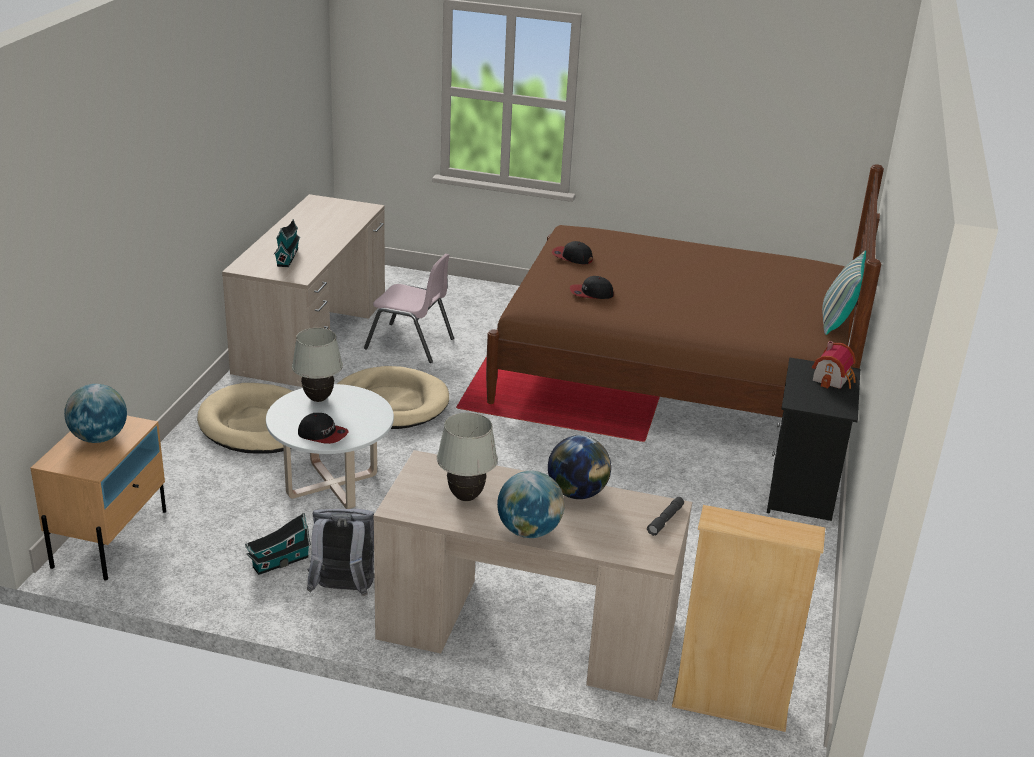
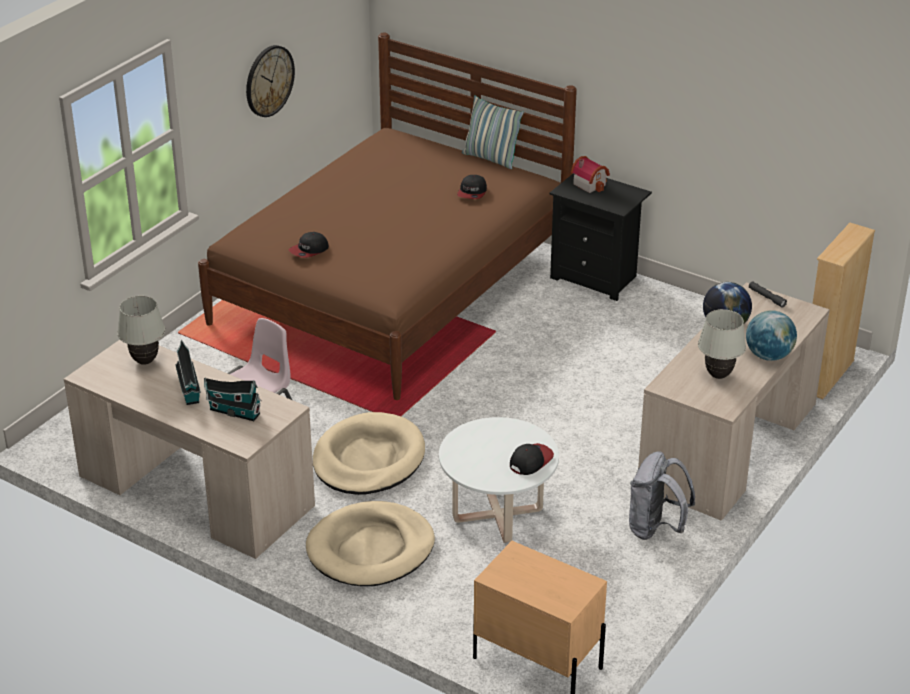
camera: 70 degrees left, 5 degrees up
(99, 438) = (531, 578): globe -> none
(278, 562) = (607, 560): toy house -> toy house (189, 391)
(318, 399) = (466, 456): white table lamp -> white table lamp (145, 361)
(591, 293) = (391, 256): cap -> cap (472, 192)
(709, 129) = (269, 80): none -> wall clock

